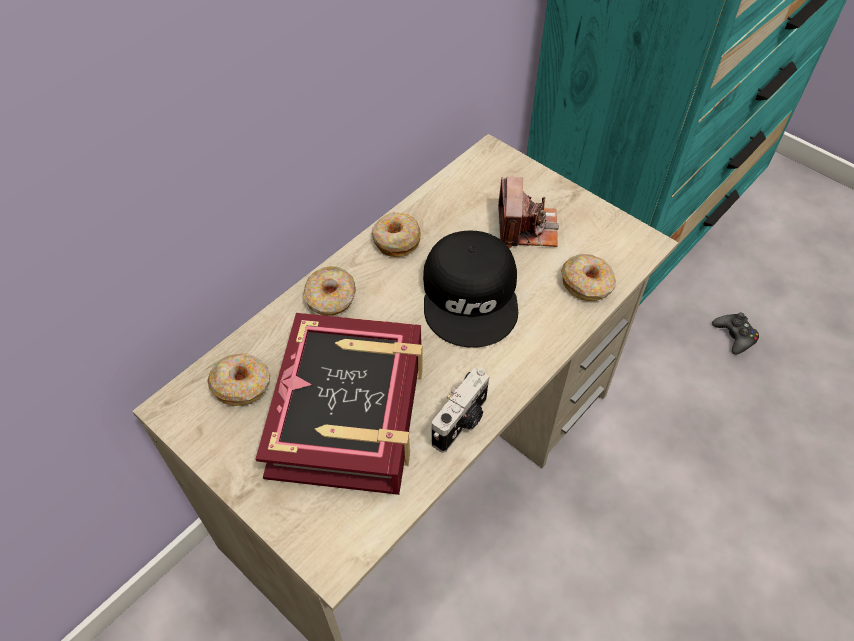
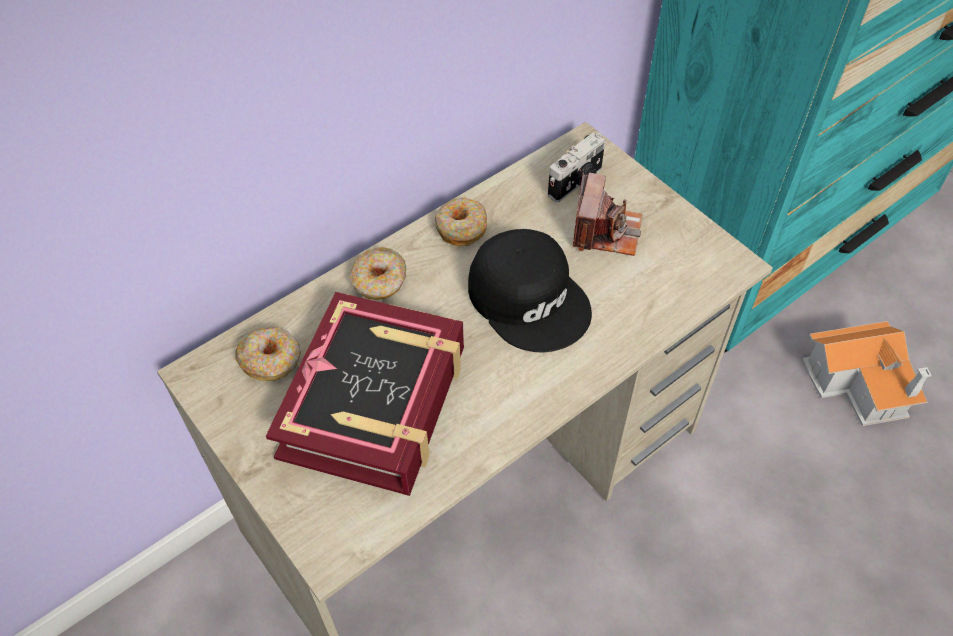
camera: 10 degrees right, 0 degrees up
(462, 422) = (491, 430): camera -> camera (576, 183)
(472, 296) = (530, 298): black cap -> black cap turned 45 degrees counterclockwise
(587, 284) = (659, 301): donut -> none
(734, 336) = (860, 384): black game controller -> toy house

